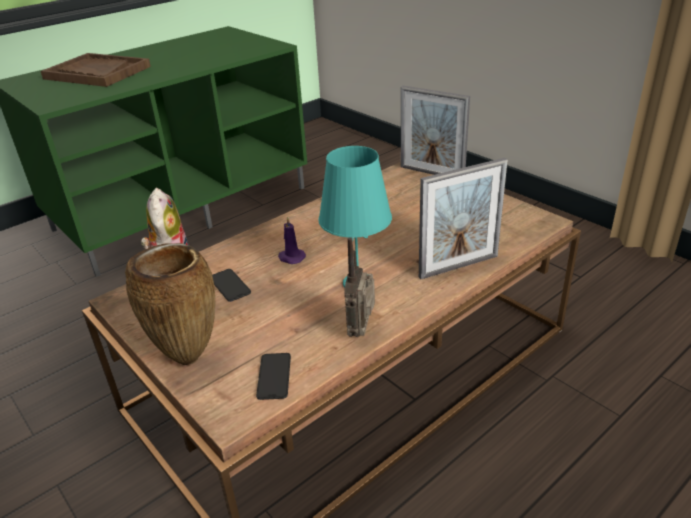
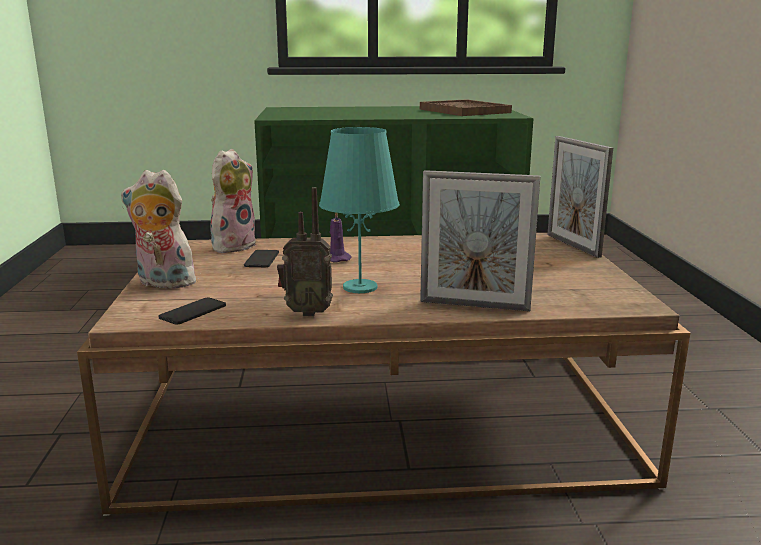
camera: 35 degrees right, 15 degrees down
(97, 73) = (339, 111): brown tray -> brown tray (464, 111)
(189, 357) = (163, 283): brown vase -> plush toy
(362, 330) = (307, 312): radio -> radio turned 135 degrees counterclockwise

